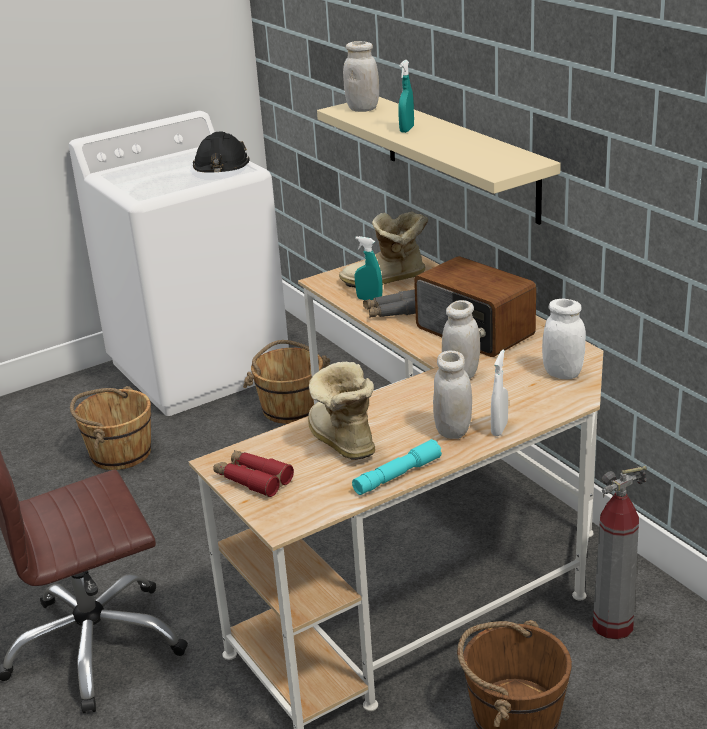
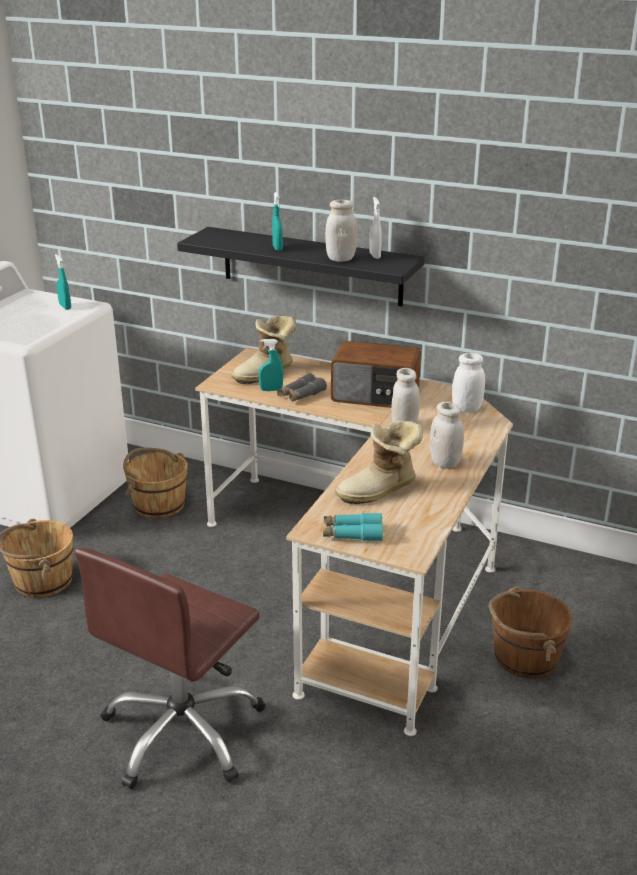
camera: 35 degrees left, 0 degrees up
(221, 168) = (65, 307): black hard hat -> turquoise spray bottle
(253, 479) = (352, 533): red binoculars -> turquoise binoculars
(340, 442) = (380, 491): boot -> boot turned 60 degrees counterclockwise
(362, 109) = (215, 237): white jar -> white jar (341, 259)
(397, 475) = (446, 501): turquoise flashlight -> none
(460, 157) = (311, 266): beige shelf -> black shelf
(499, 429) = (472, 453): white spray bottle -> white spray bottle (375, 255)
(612, 626) = (526, 580): fire extinguisher -> none

